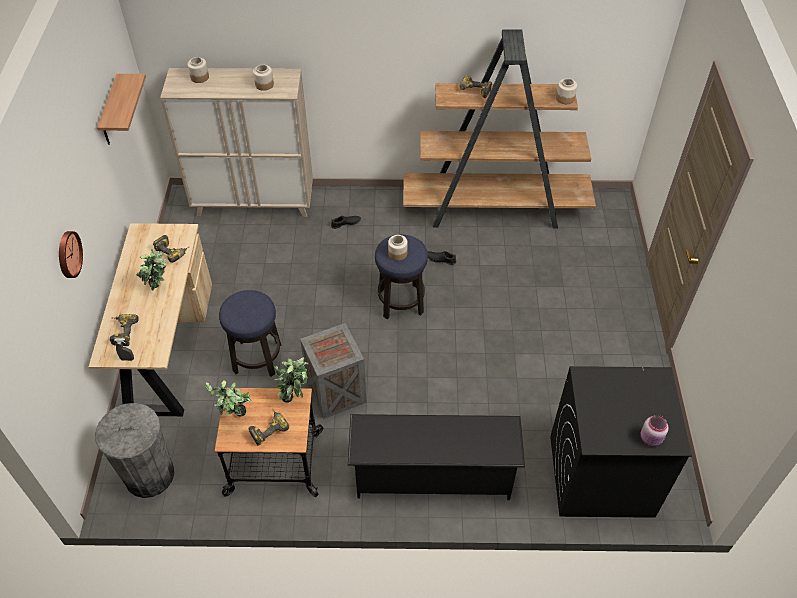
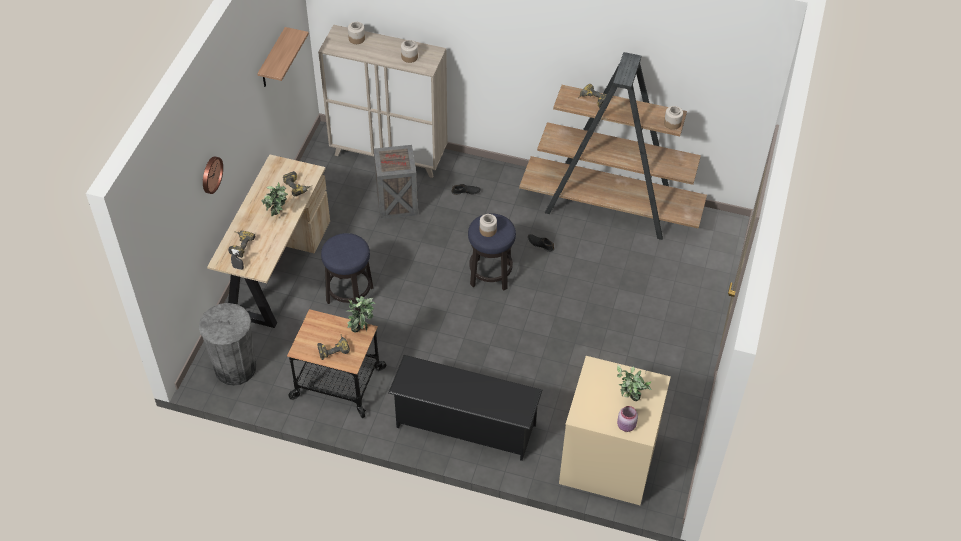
camera: 15 degrees right, 0 degrees up
(235, 417) = (310, 334): potted plant -> potted plant (629, 401)
(337, 393) = (408, 340): crate -> crate (398, 203)
(600, 476) = (607, 461): black washing machine -> beige washing machine

